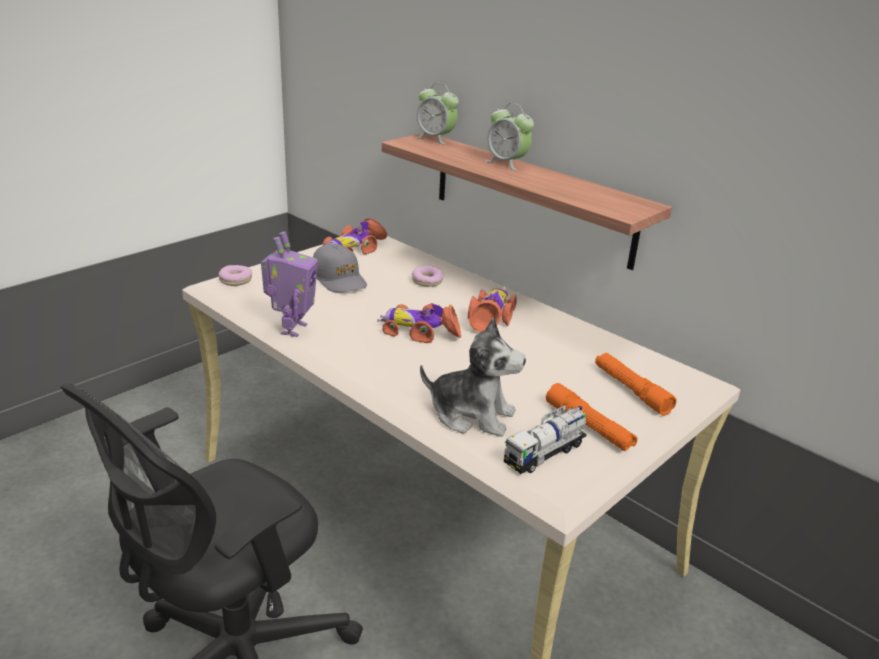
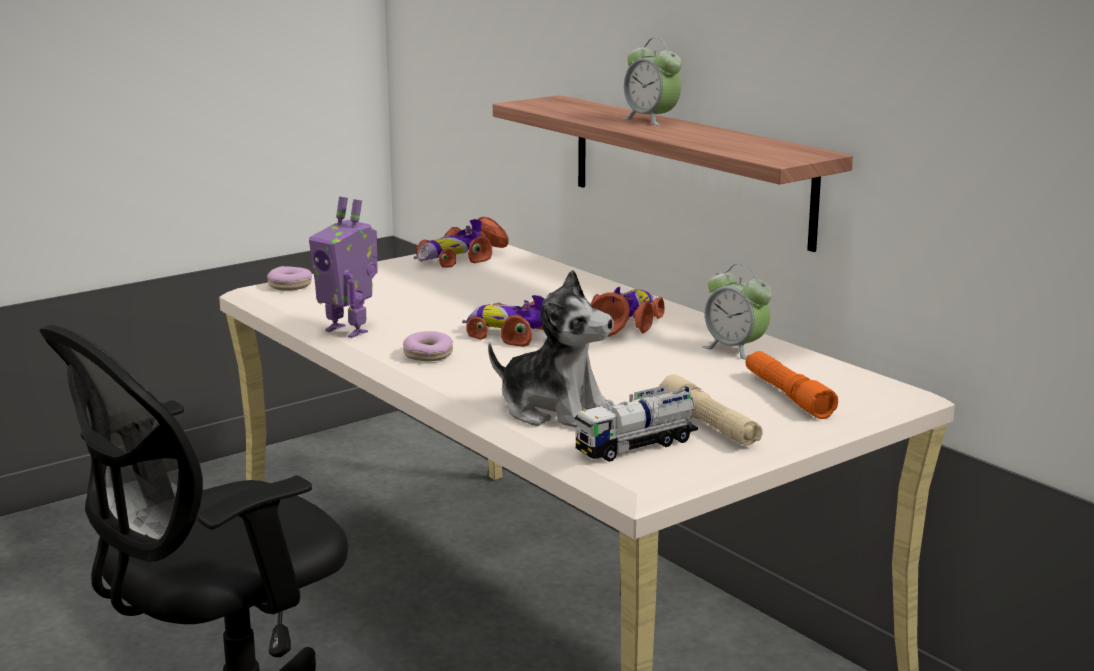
camera: 10 degrees right, 10 degrees down
(292, 329) = (348, 330): toy robot -> toy robot turned 105 degrees clockwise
(339, 279) = (429, 286): grey cap -> none
(427, 281) = (549, 290): donut -> donut (428, 355)
(436, 139) = (568, 100): alarm clock -> alarm clock (735, 349)
(588, 427) = (709, 425): orange flashlight -> beige flashlight

